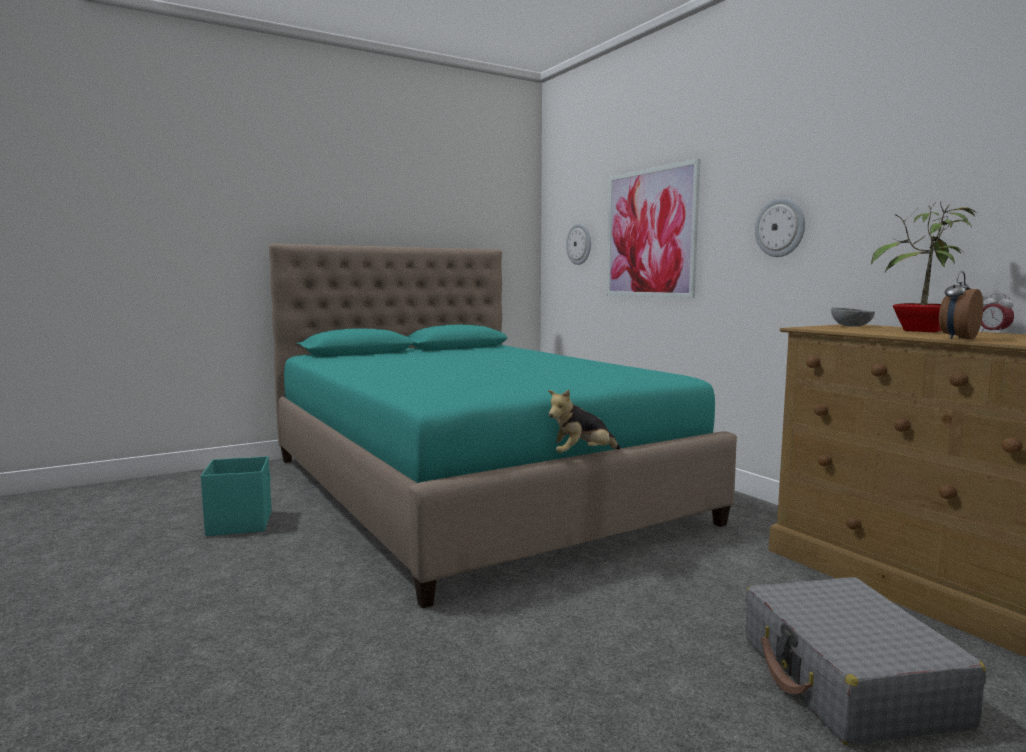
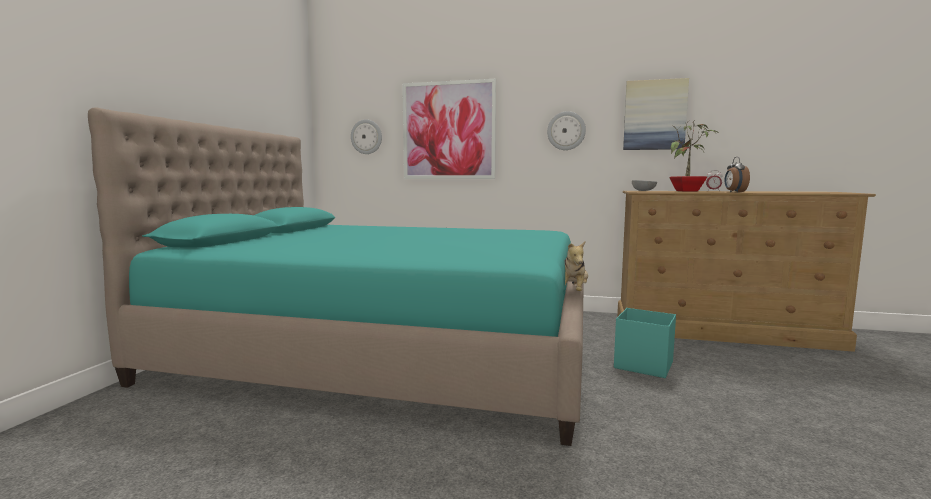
camera: 45 degrees left, 0 degrees up
(240, 523) = (234, 462): turquoise storage box -> turquoise storage box (642, 365)
(848, 681) = (778, 380): grey suitcase -> none
(912, 193) = (654, 115): none -> picture

